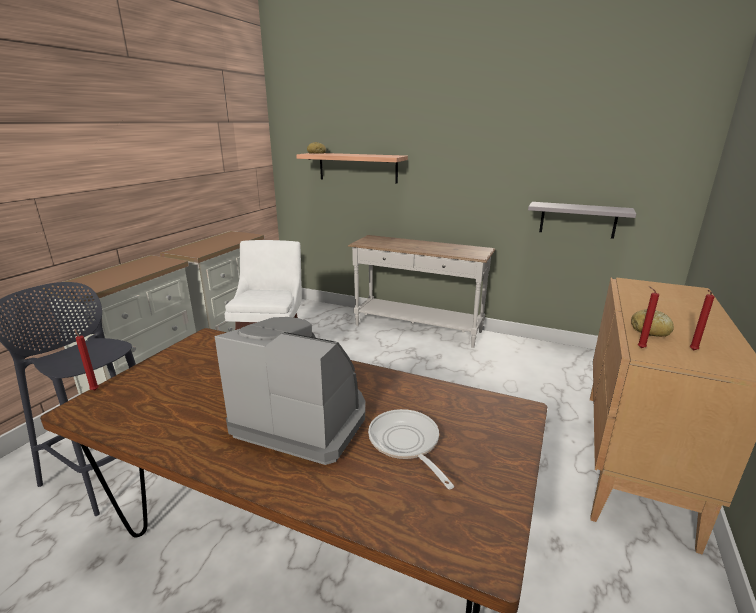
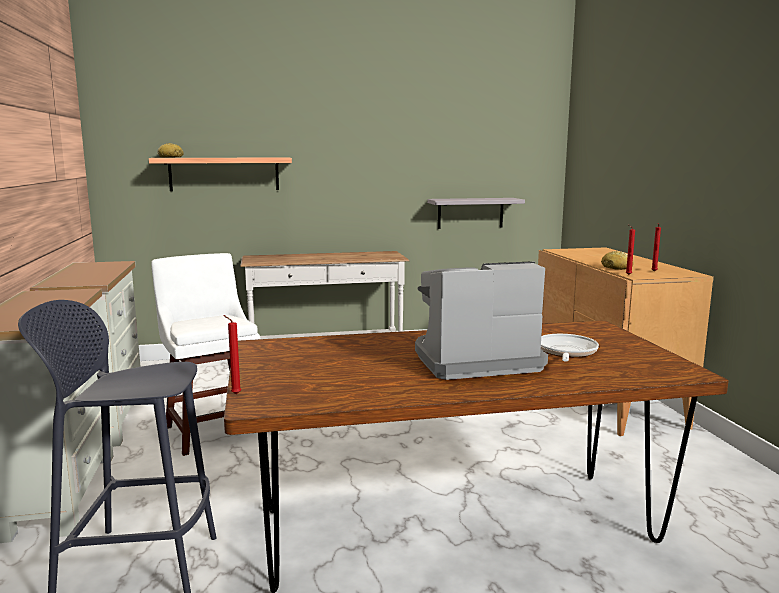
camera: 35 degrees left, 10 degrees down
(406, 444) = (566, 352): frying pan -> frying pan turned 75 degrees clockwise

